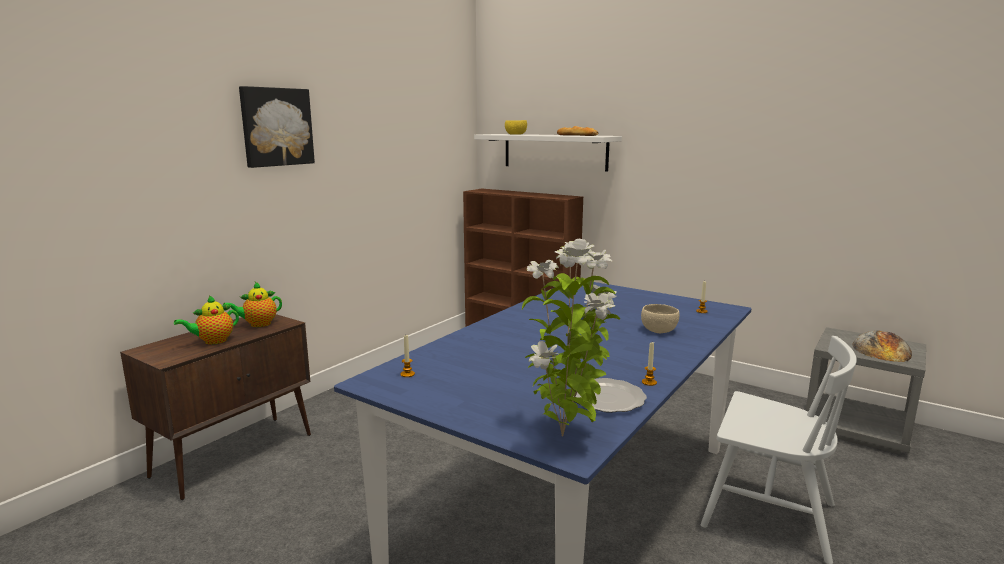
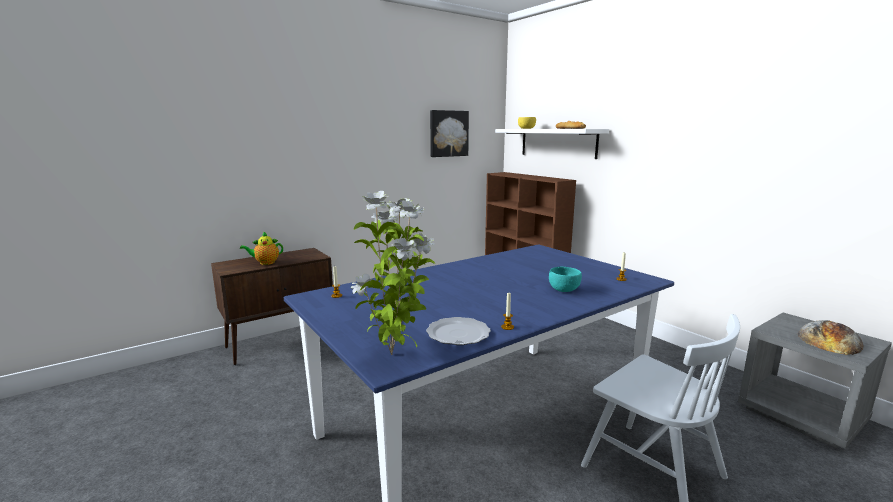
camera: 20 degrees right, 0 degrees up
(258, 324) = (301, 255): teapot -> none
(276, 127) = (330, 119): picture -> picture (448, 133)
(658, 330) = (564, 289): beige bowl -> turquoise bowl

